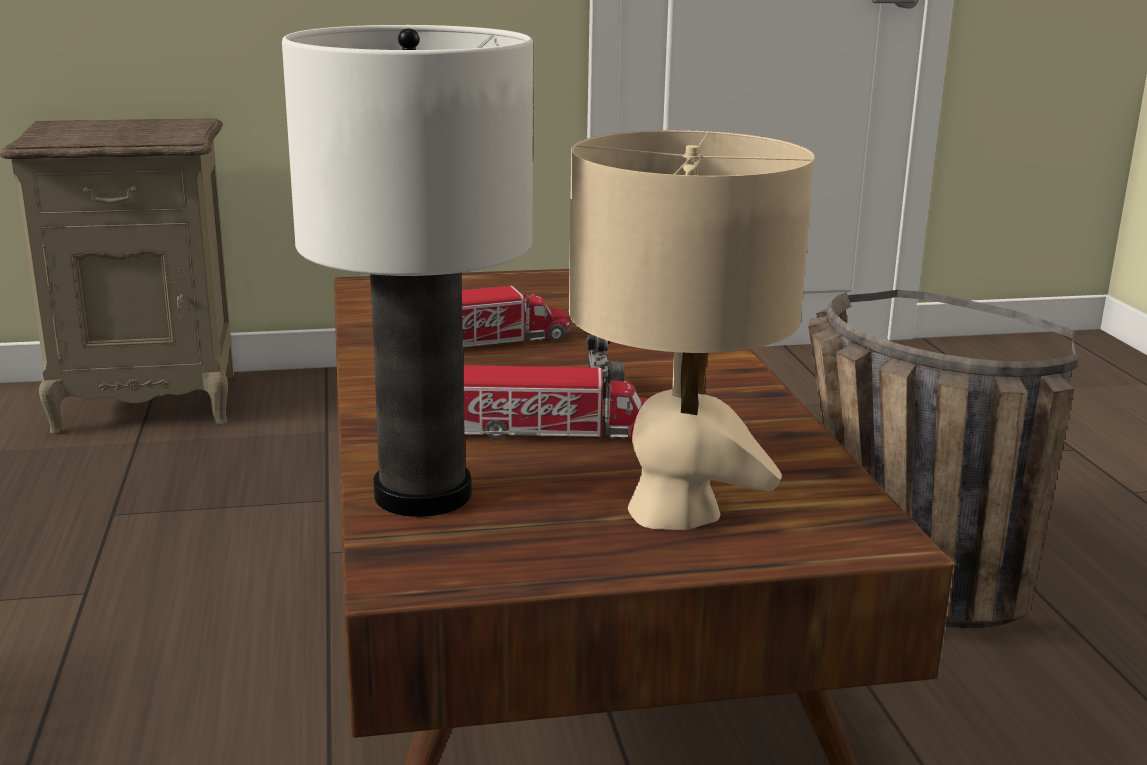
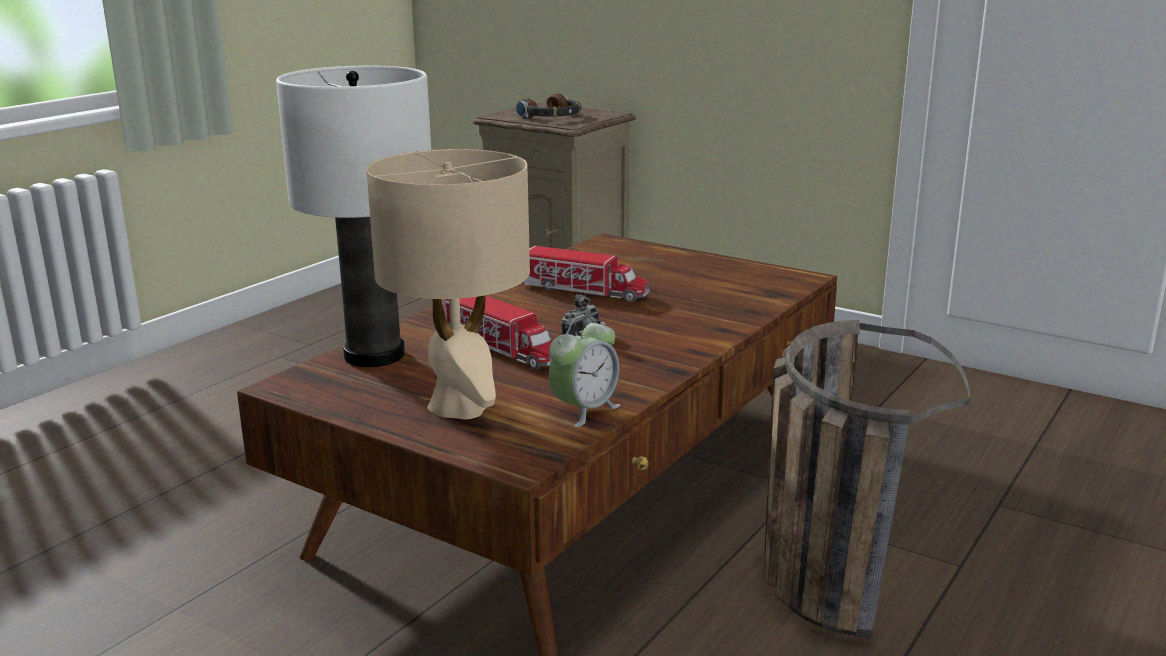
camera: 45 degrees right, 0 degrees up
(124, 134) = (551, 117): none -> headphones
(796, 463) = (584, 410): none -> alarm clock

